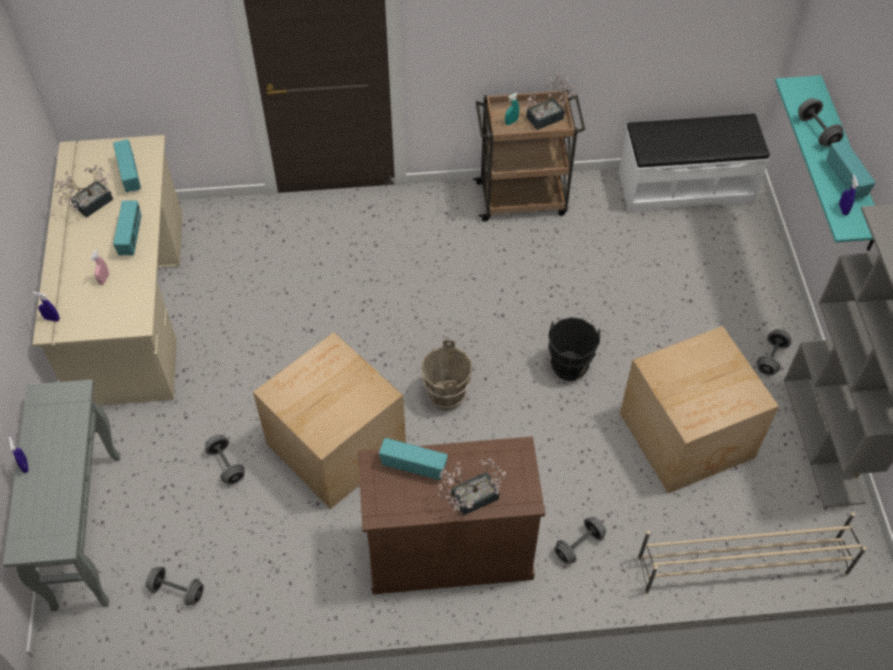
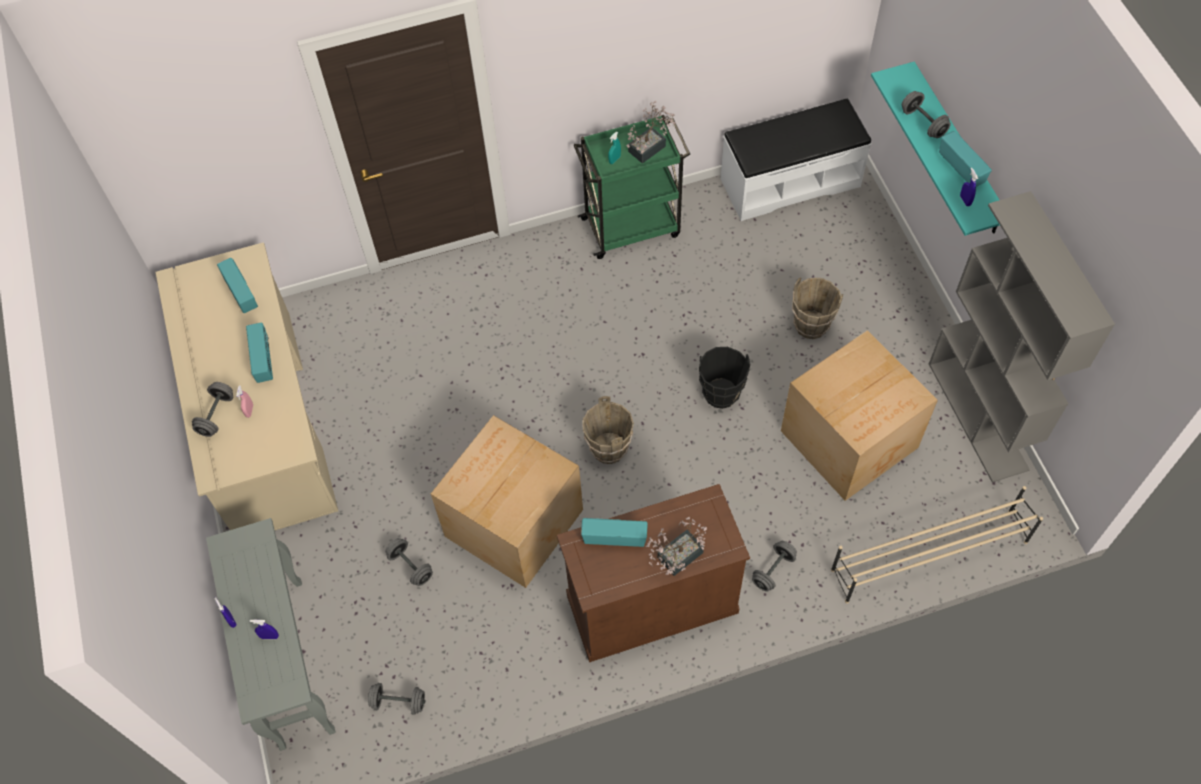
camera: 10 degrees left, 5 degrees up
(52, 319) = (209, 463): blue spray bottle -> blue spray bottle (269, 636)
(89, 205) = (209, 334): potted plant -> none
(523, 198) = (632, 226): brown cart -> green cart
(674, 321) = (811, 326): none -> brown bucket
(771, 358) = (911, 344): grey dumbbell -> grey dumbbell (216, 415)

